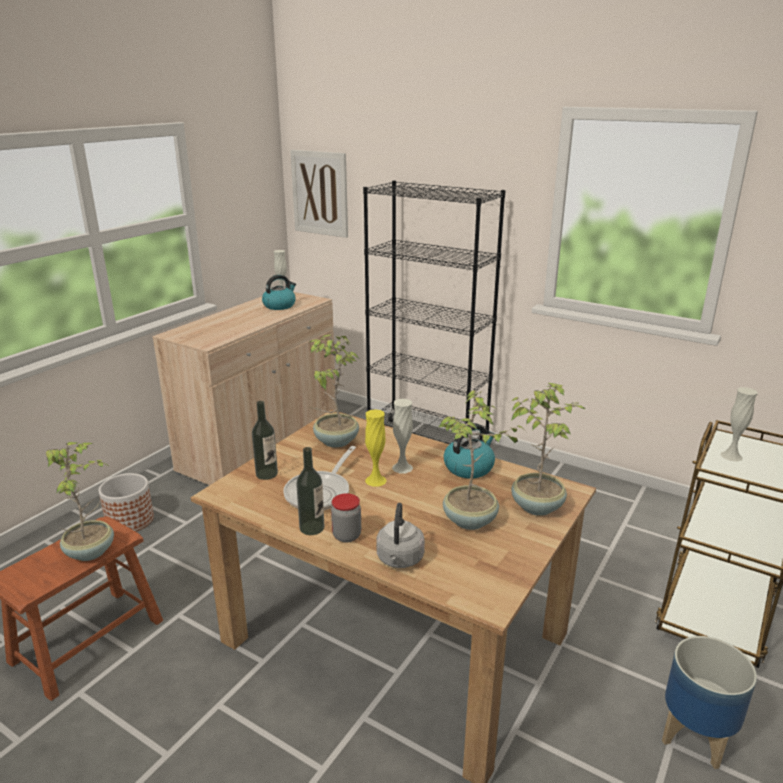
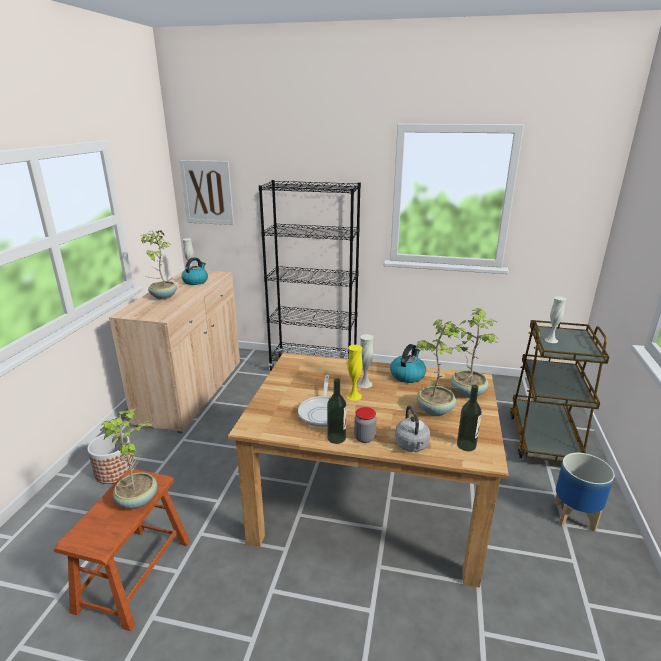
camera: 20 degrees left, 0 degrees up
(266, 474) = (273, 407): bottle -> bottle (466, 445)
(335, 441) = (304, 374): potted plant -> potted plant (163, 297)

